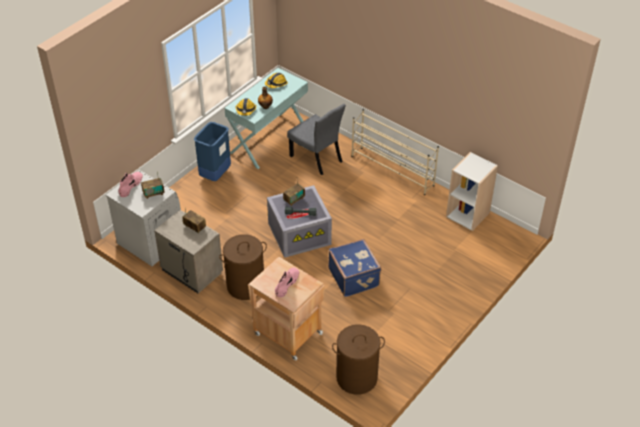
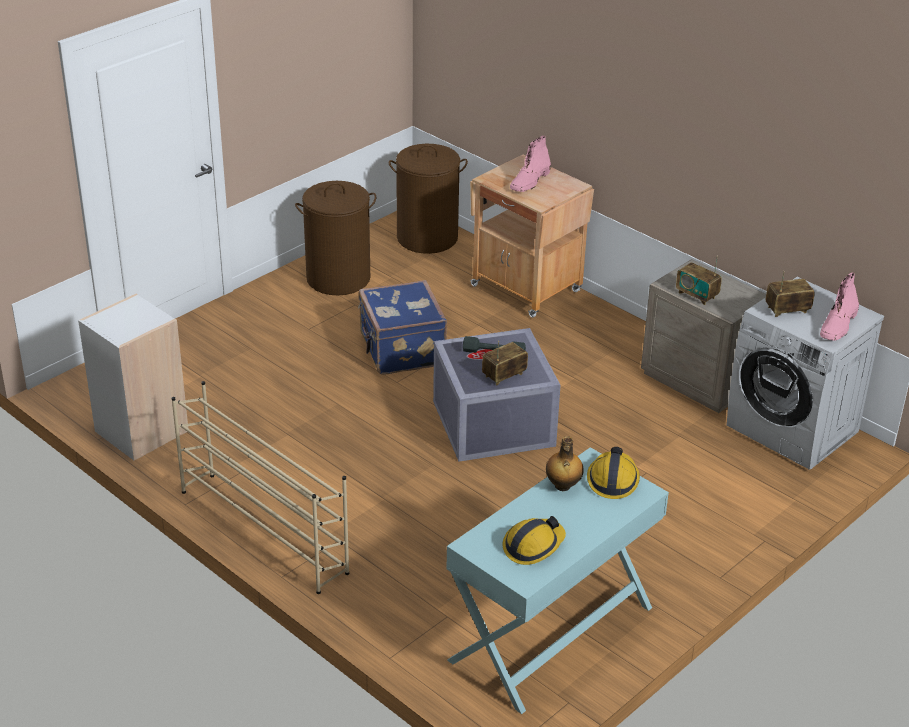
camera: 175 degrees left, 10 degrees down
(215, 174) = (680, 555): blue trash can -> none
(245, 286) = (597, 352): brown laundry basket -> brown laundry basket (338, 278)
(316, 157) = (435, 578): grey chair -> none

